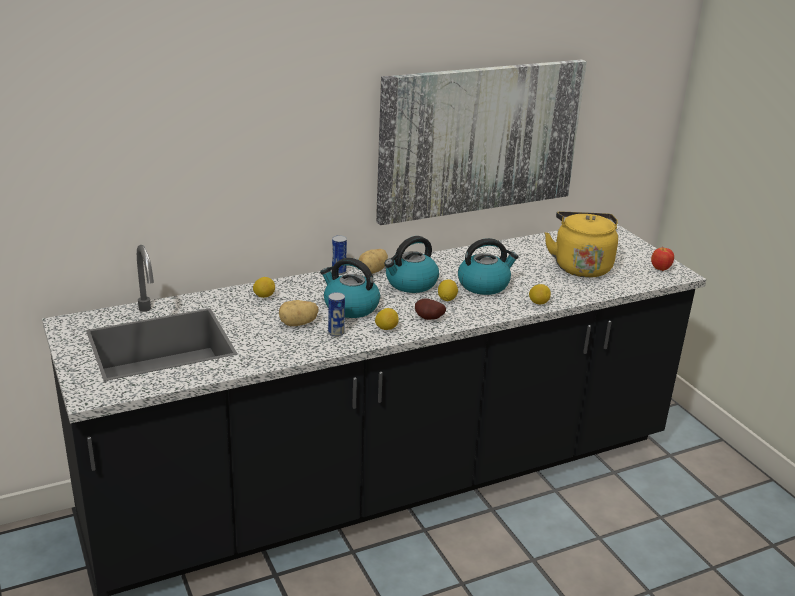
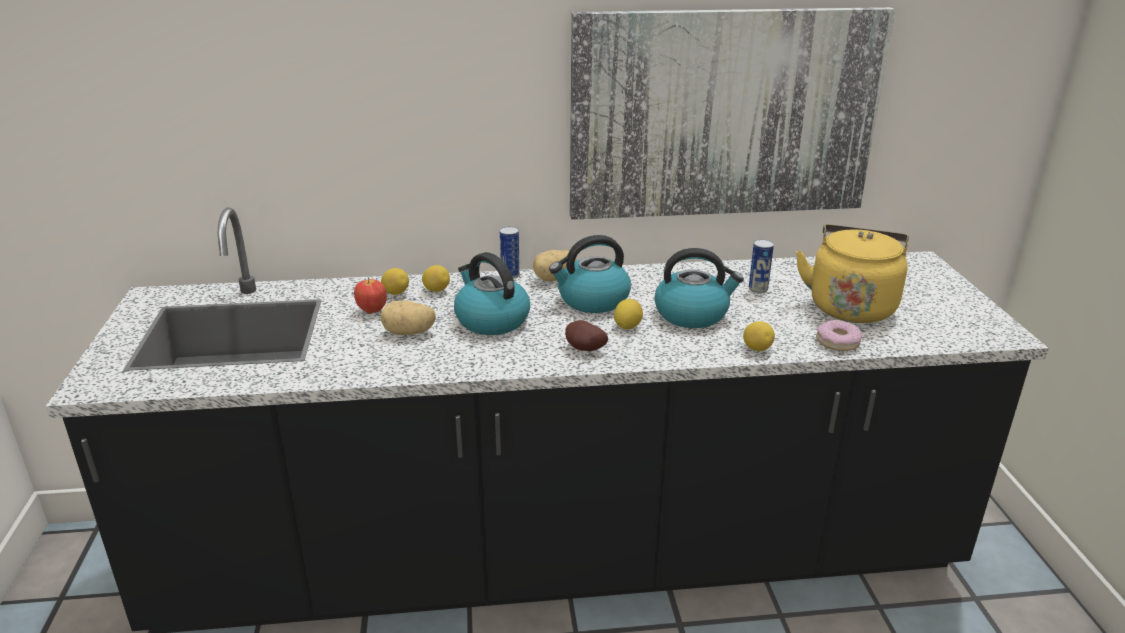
camera: 20 degrees right, 0 degrees up
(336, 333) = (447, 351): can -> can (758, 289)
(386, 328) = (517, 354): lemon -> lemon (436, 290)
(584, 292) = (837, 342): none -> donut
(660, 269) = (976, 324): apple -> apple (371, 311)

